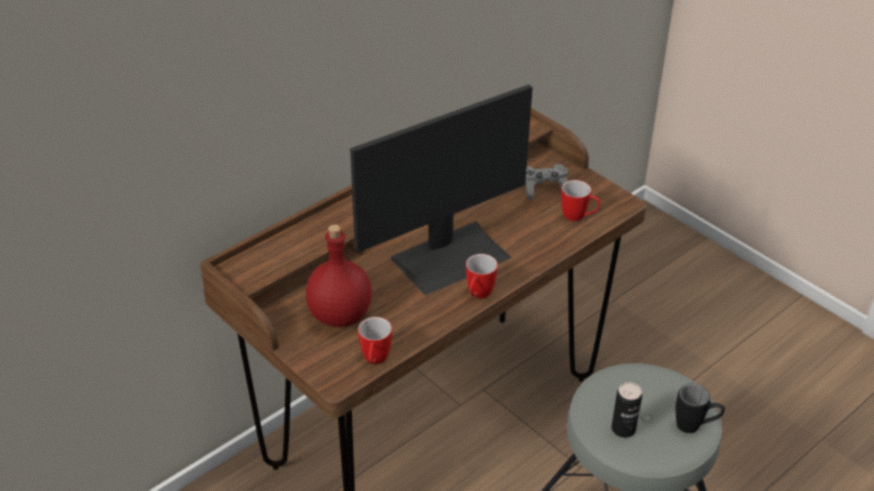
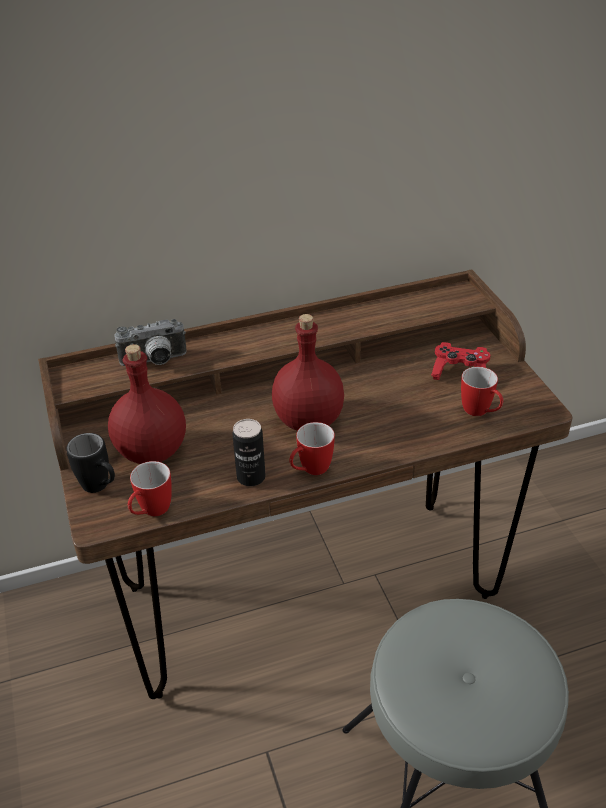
camera: 25 degrees right, 0 degrees up
(304, 240) = (155, 362): none -> camera
(450, 256) = (308, 419): monitor -> red bottle
(545, 189) = (459, 372): grey game controller -> red game controller
(623, 429) = (430, 684): can -> can (251, 477)
(695, 427) = (524, 712): black mug -> black mug (101, 488)

